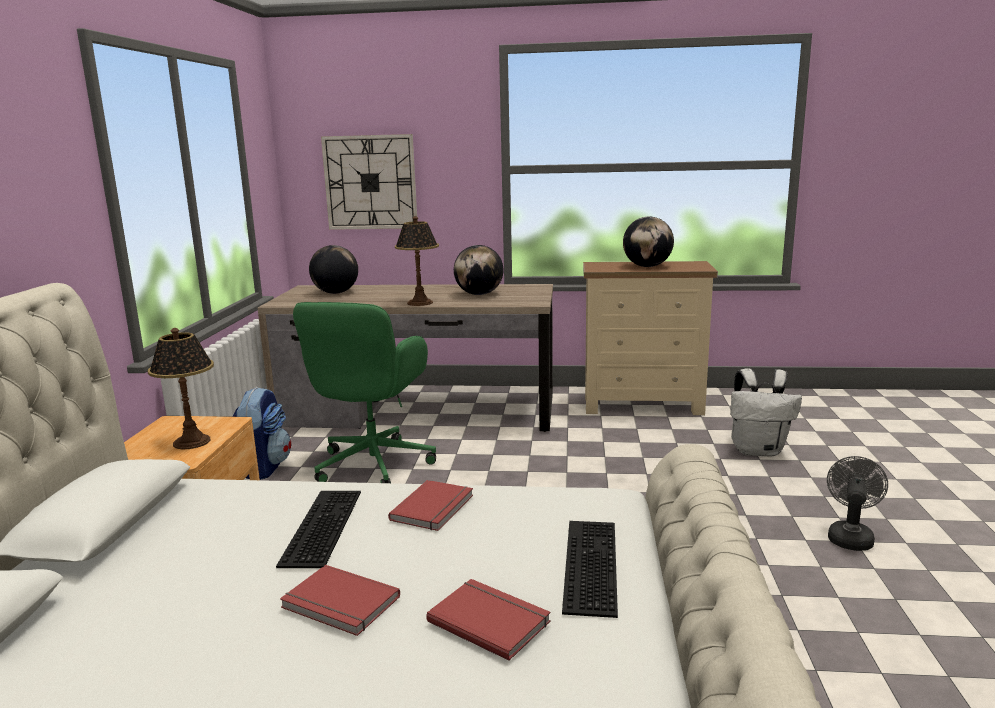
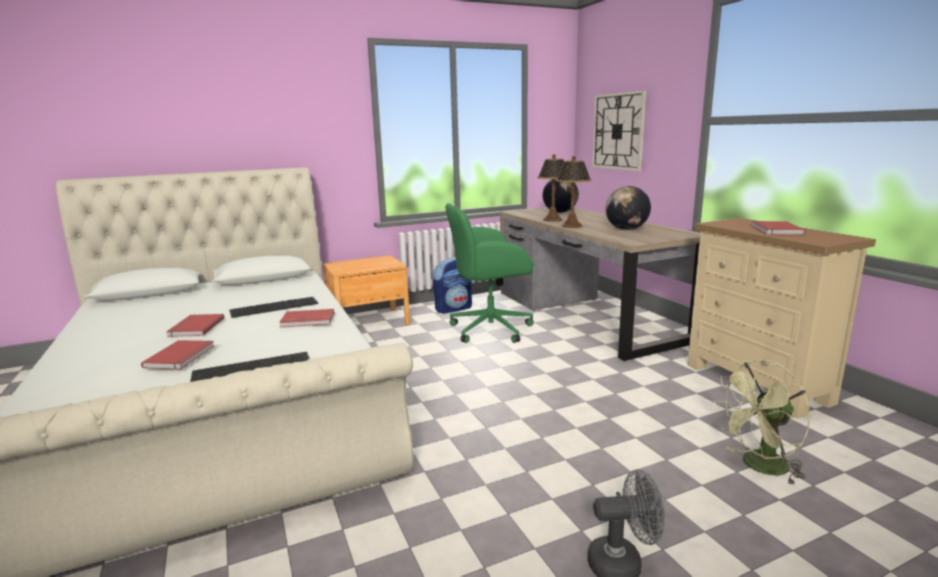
camera: 60 degrees right, 0 degrees up
(192, 442) = (364, 267): table lamp -> table lamp (553, 220)
(647, 266) = (774, 230): globe -> red book
(758, 450) = (759, 467): white backpack -> green fan

